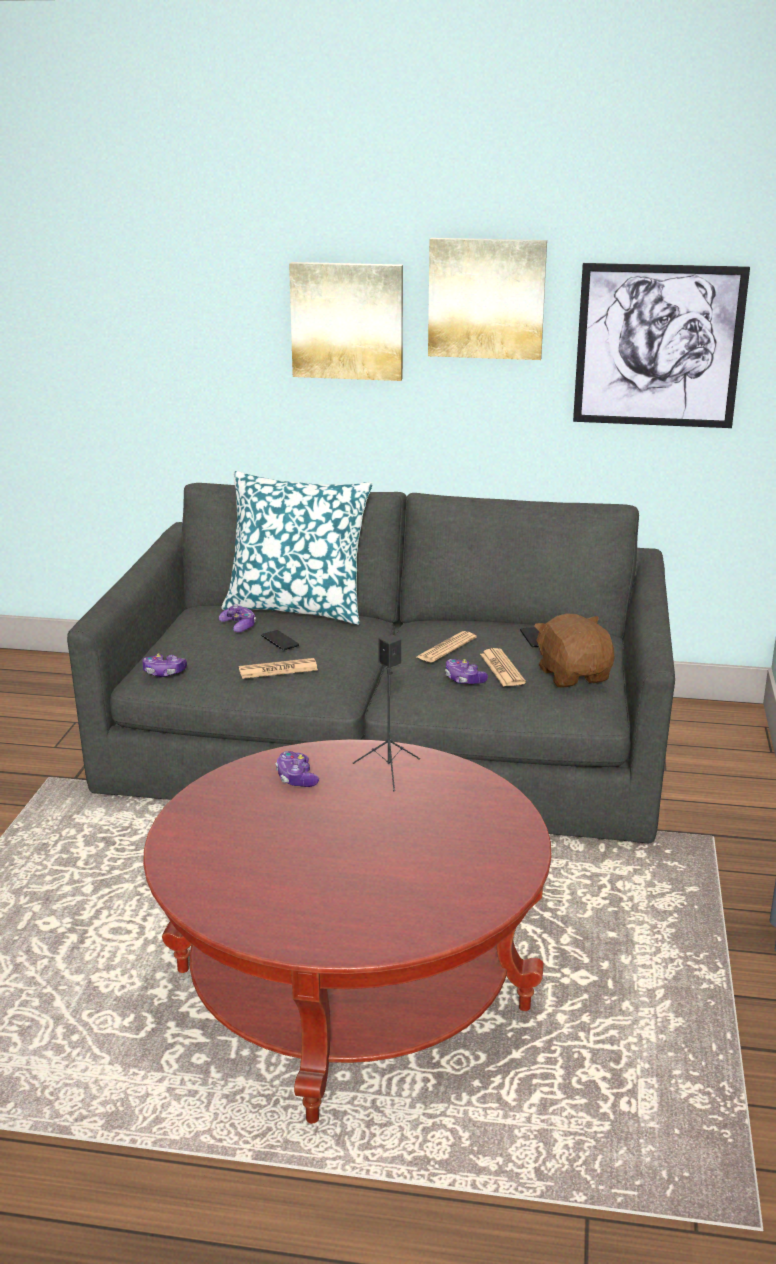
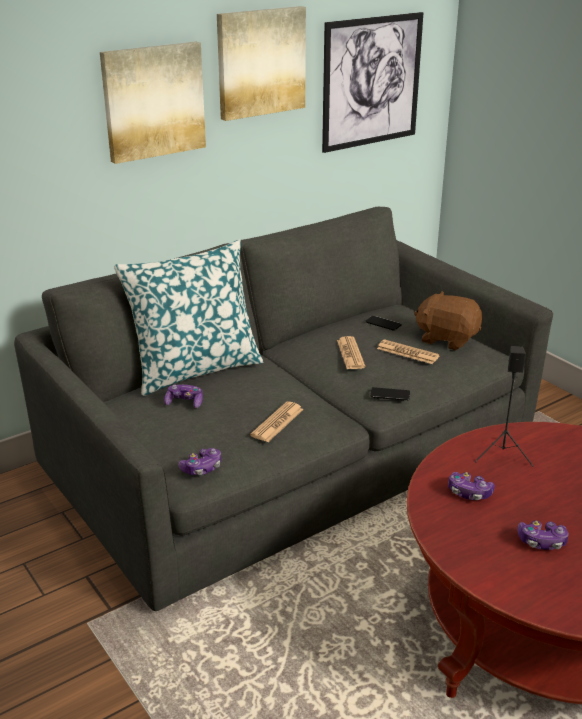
camera: 45 degrees left, 5 degrees up
(280, 641) = (238, 400): phone -> phone (390, 394)
(464, 679) = (400, 371): game controller -> game controller (542, 542)

